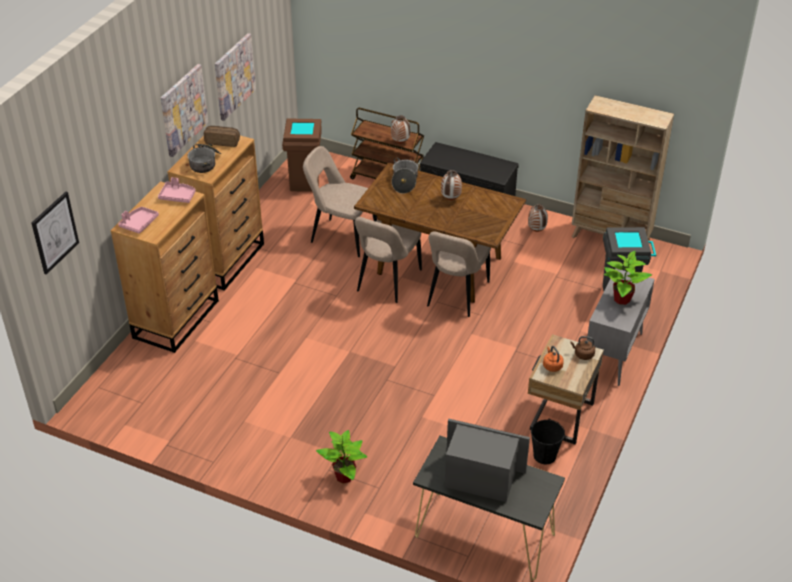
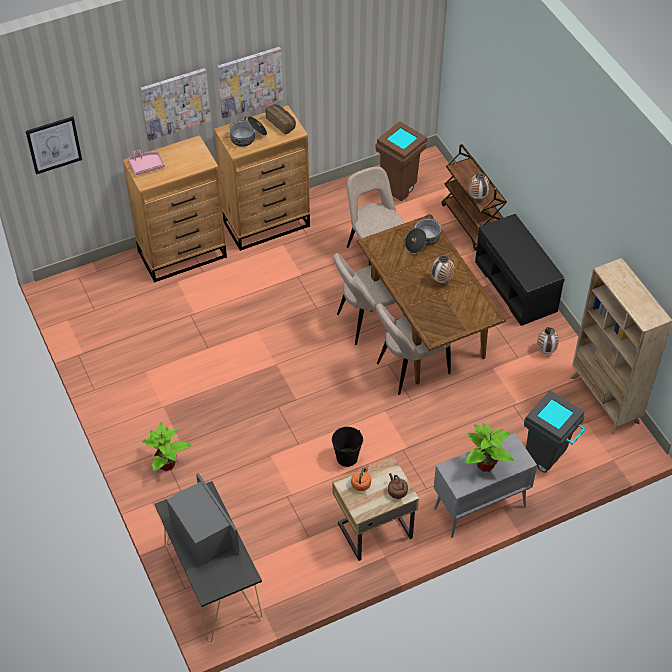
camera: 40 degrees right, 10 degrees up
(177, 196) = (197, 157): pink tray -> none
(234, 76) = (335, 66): picture -> picture (175, 103)
(544, 455) = (325, 552): black bucket -> black bucket (346, 457)

